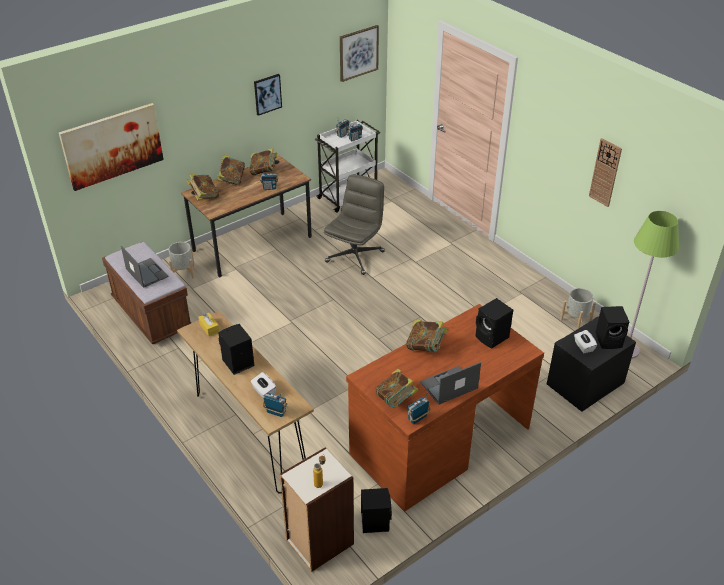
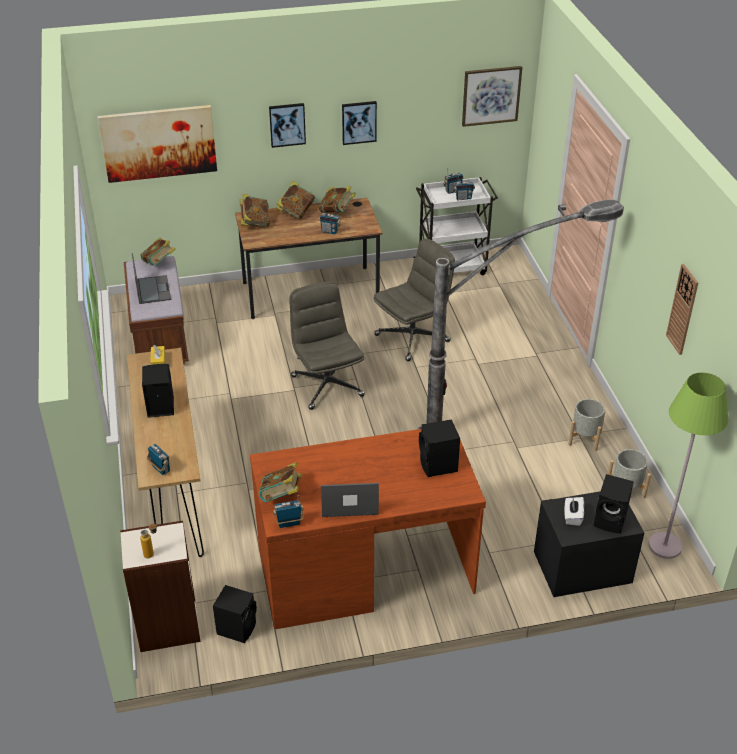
camera: 25 degrees right, 0 degrees up
(183, 272) = (219, 303): grey planter -> grey planter (585, 439)
(214, 107) = (287, 124): none -> picture
(263, 391) = (164, 444): white tissue box -> none
(315, 311) = (326, 385): none -> grey office chair
(426, 347) = (356, 452): book -> book (159, 263)
(460, 292) = (506, 413): none -> floor lamp

